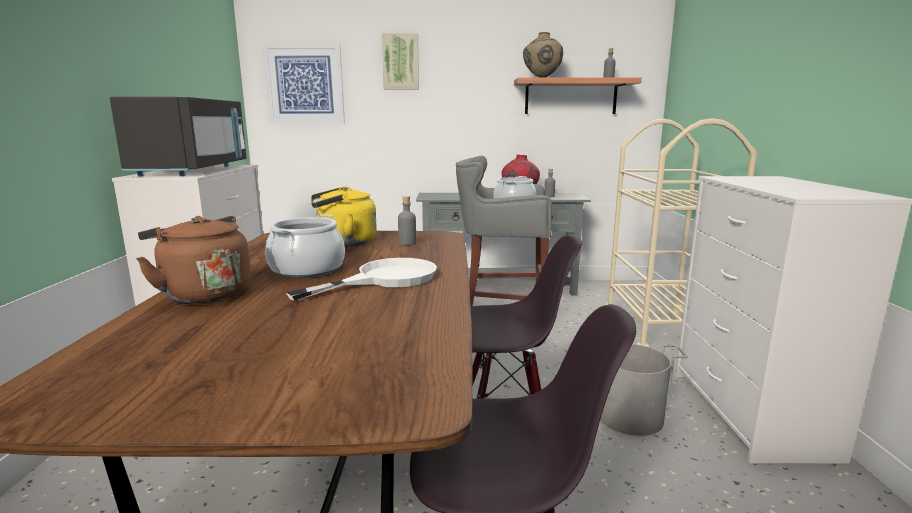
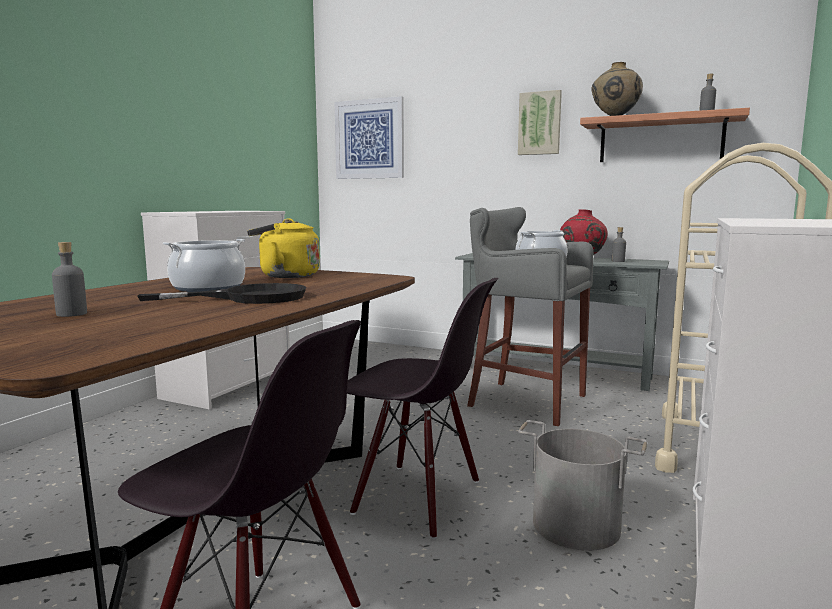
camera: 25 degrees right, 5 degrees down
(193, 171) = (214, 211): black microwave -> none
(204, 294) = (98, 294): brown kettle -> none
(384, 279) = (249, 298): white frying pan -> black frying pan
(401, 62) = (461, 110): picture -> picture (539, 123)
(407, 243) = (340, 279): grey bottle -> grey bottle (72, 314)

